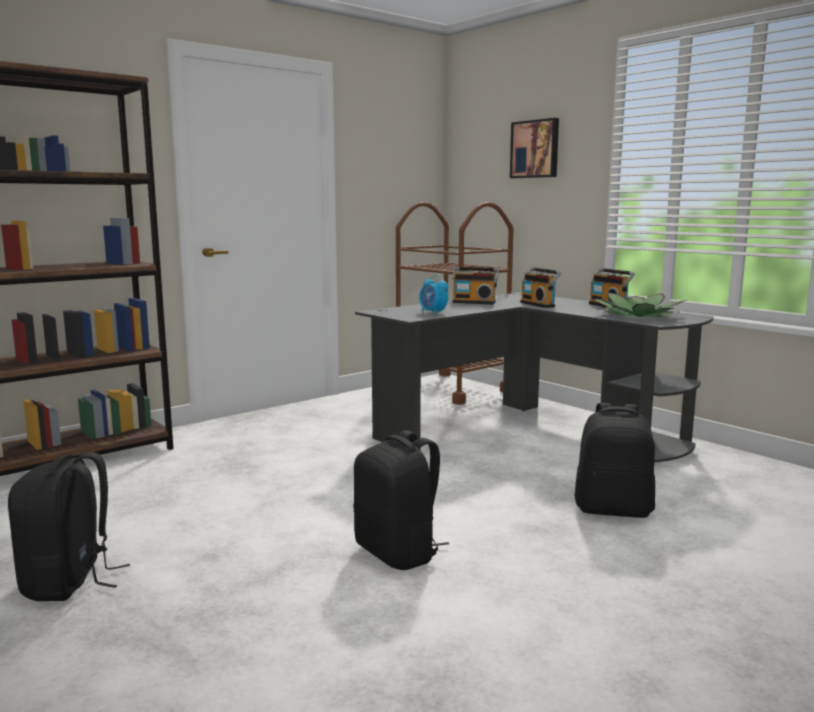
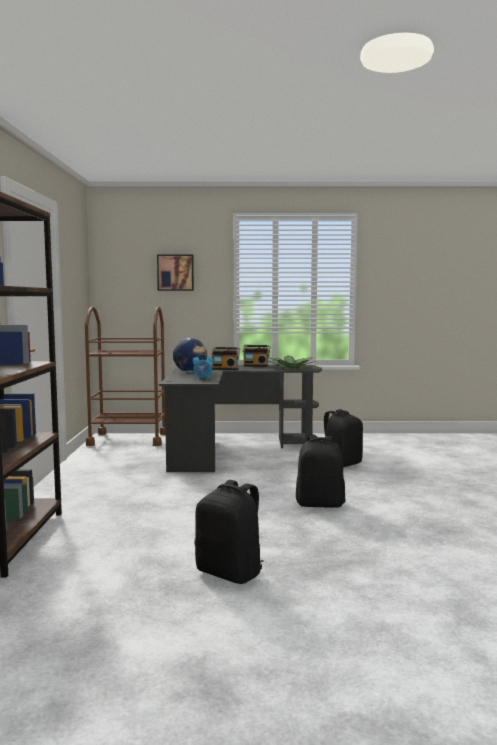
camera: 50 degrees left, 5 degrees down
(474, 302) = (190, 372): radio -> globe

